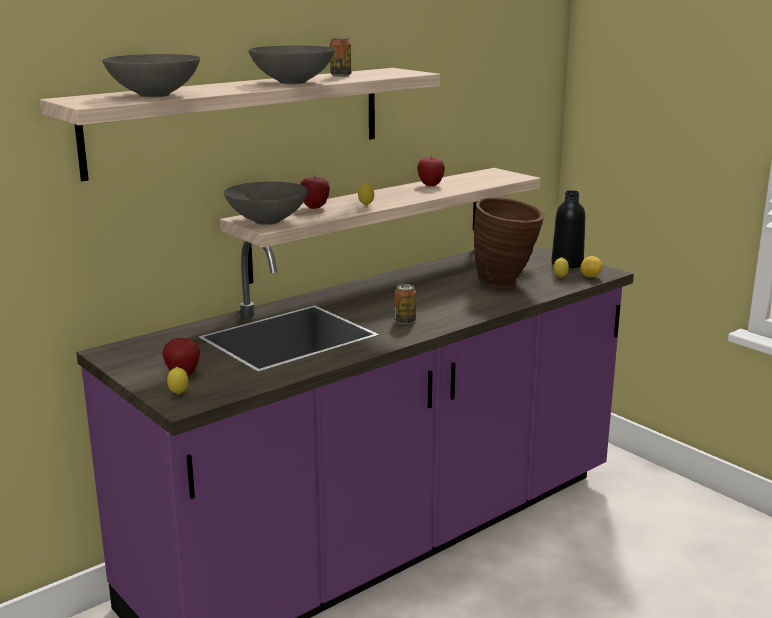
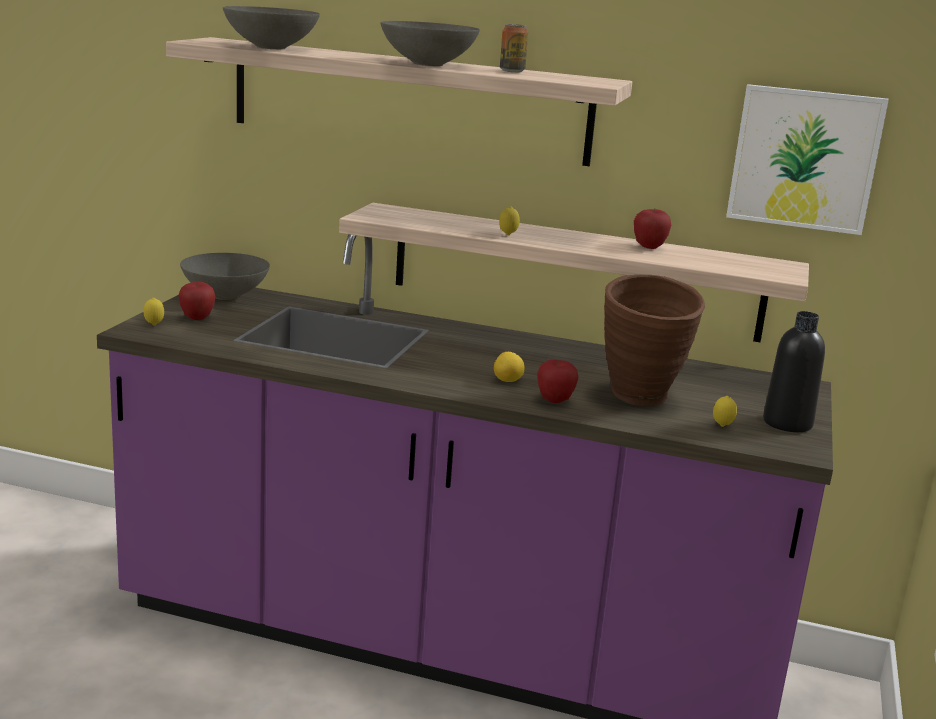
camera: 55 degrees right, 0 degrees up
(266, 221) = (386, 214): grey bowl -> grey bowl (225, 295)
(315, 207) = (466, 221): apple -> apple (554, 401)
(405, 321) = (440, 372): can -> none
(486, 99) = (804, 159): none -> picture
(590, 277) = (760, 443): lemon -> lemon (508, 381)

